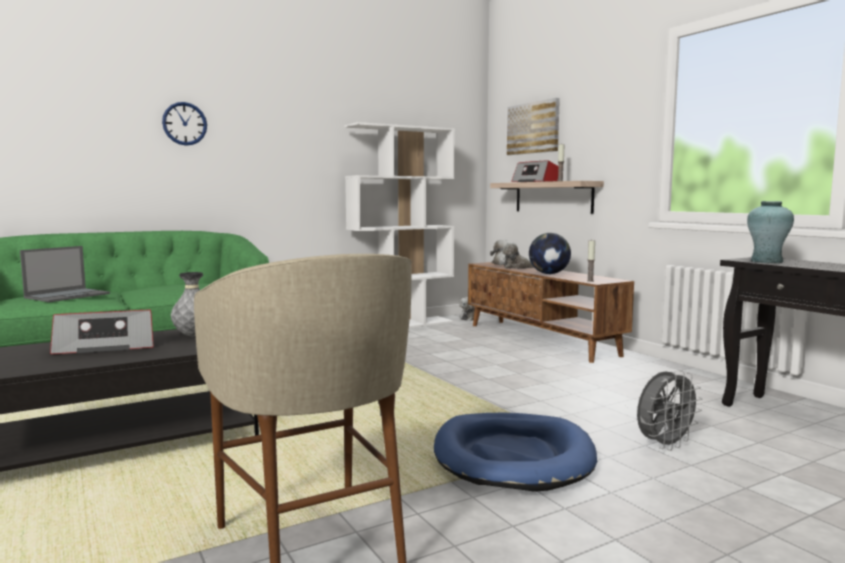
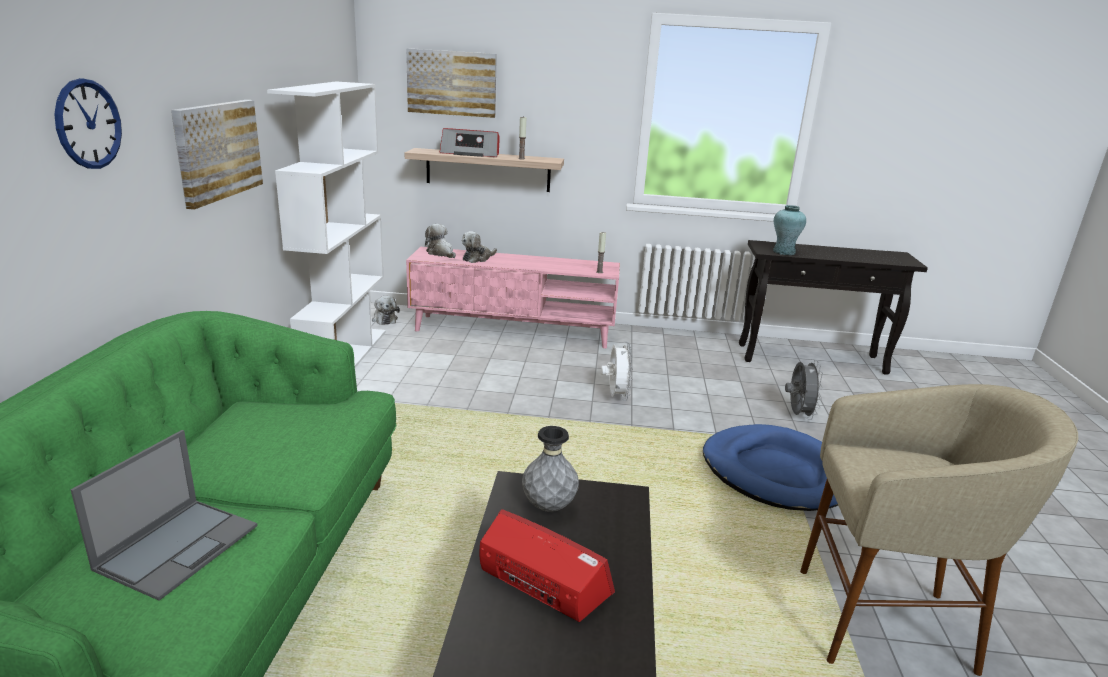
camera: 55 degrees left, 15 degrees up
(68, 295) = (179, 546): laptop -> laptop turned 45 degrees clockwise
(107, 346) = (543, 581): radio -> radio turned 75 degrees counterclockwise
(292, 155) = (217, 150): none -> picture
(513, 382) = (615, 396): none -> white fan
(541, 339) = (513, 331): brown tv stand -> pink tv stand
(549, 274) = (537, 265): globe -> none

